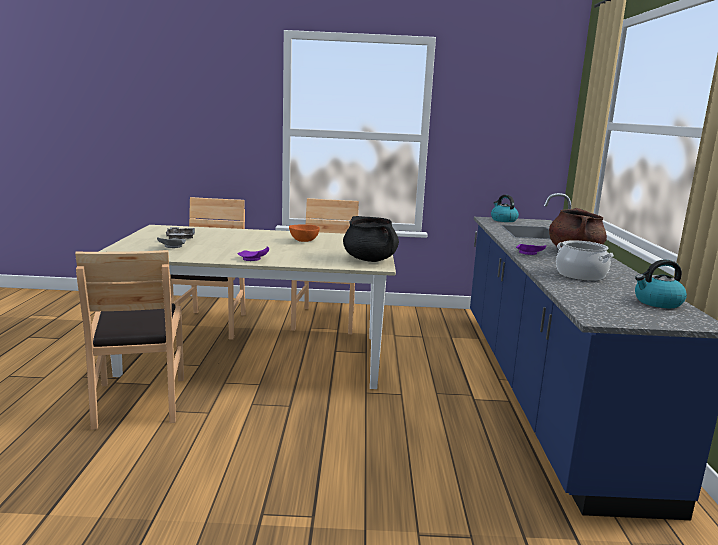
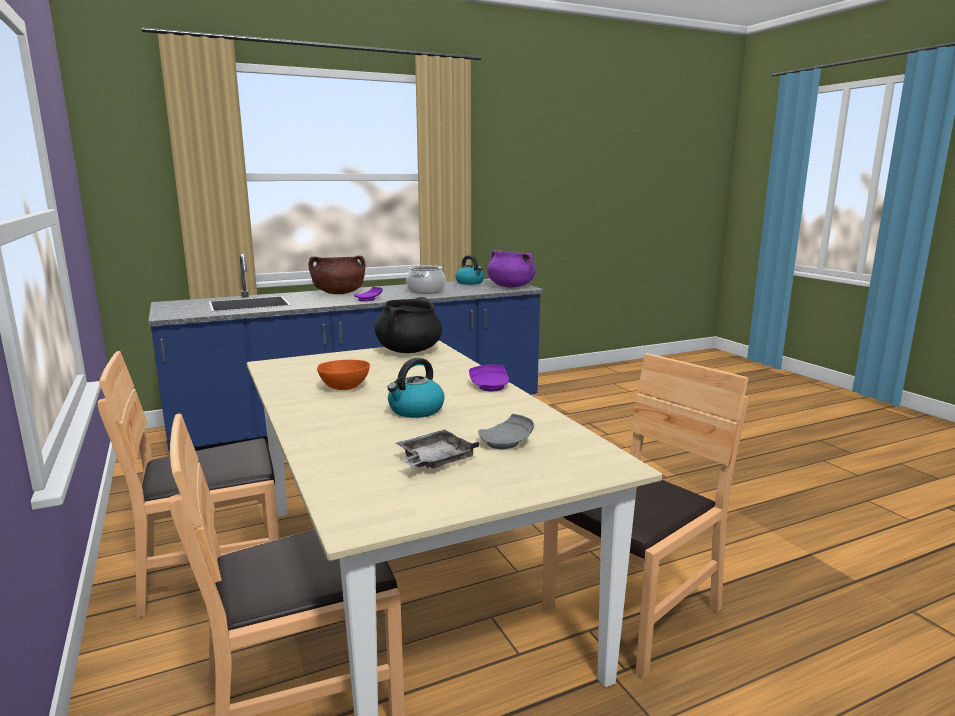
camera: 115 degrees left, 0 degrees up
(503, 220) = (173, 312): kettle -> kettle (415, 410)
(613, 313) = (510, 286): none -> purple cooking pot

